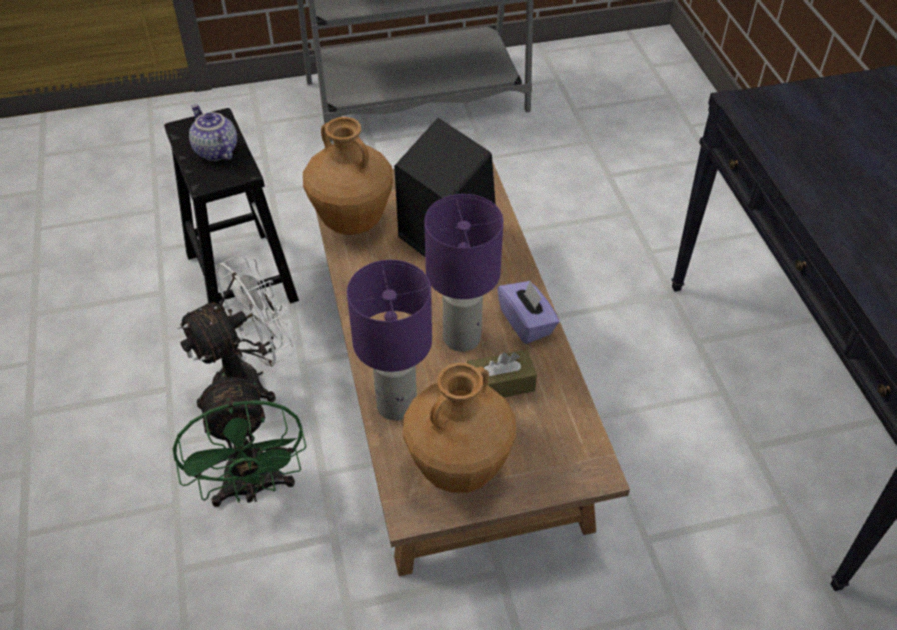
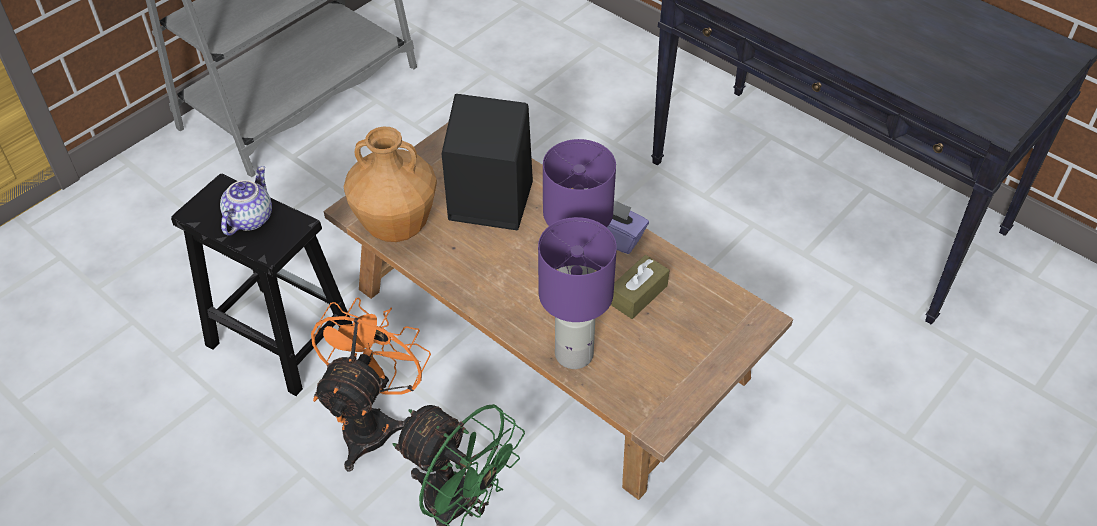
camera: 35 degrees left, 0 degrees up
(215, 151) = (249, 218): teapot -> teapot turned 90 degrees clockwise
(250, 379) = (373, 421): white fan -> orange fan
(459, 468) = (664, 374): brown vase -> none

